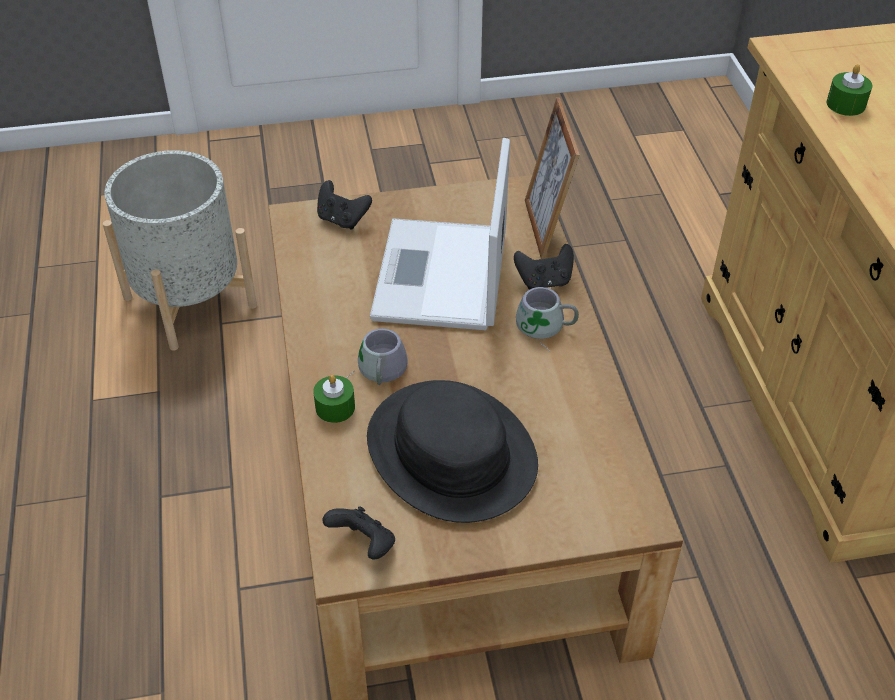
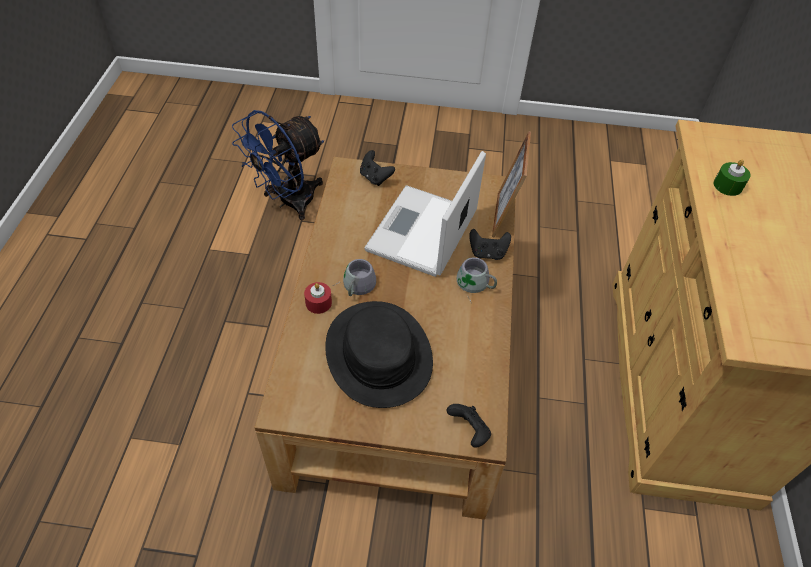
camera: 15 degrees right, 5 degrees up
(190, 301) = (288, 202): grey planter -> blue fan
(335, 407) = (318, 303): green candle -> red candle
(364, 544) = (298, 400): black game controller -> black game controller (469, 431)

